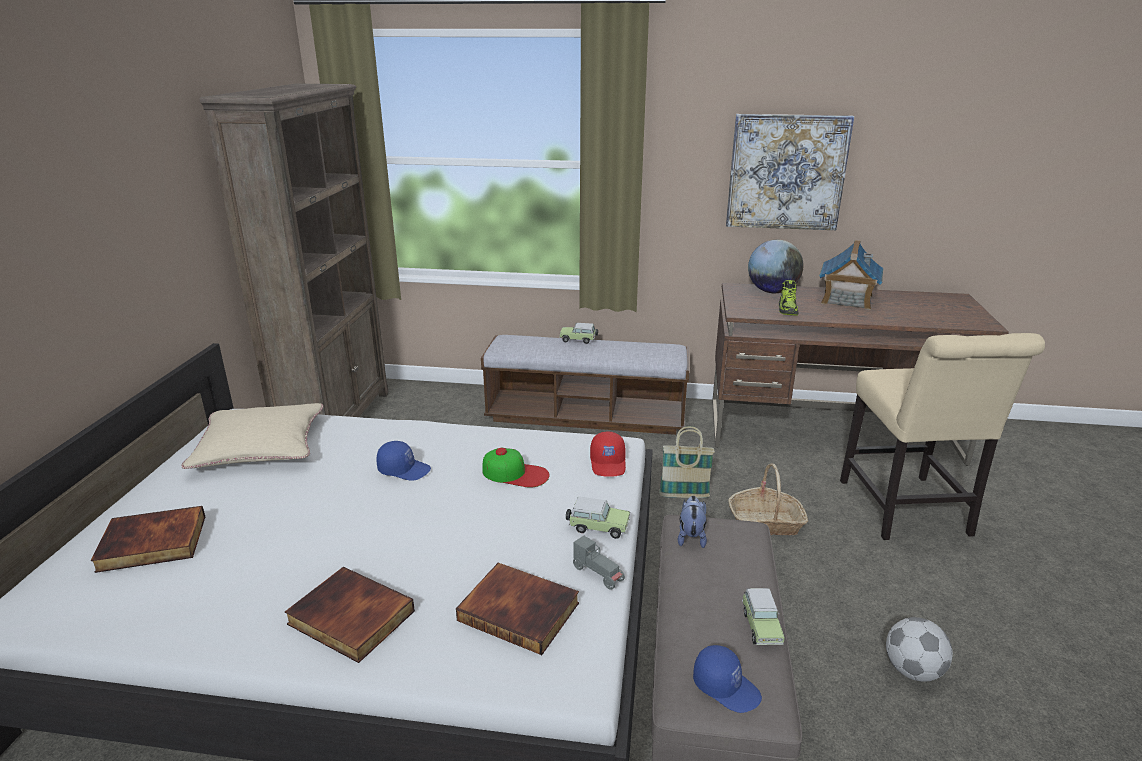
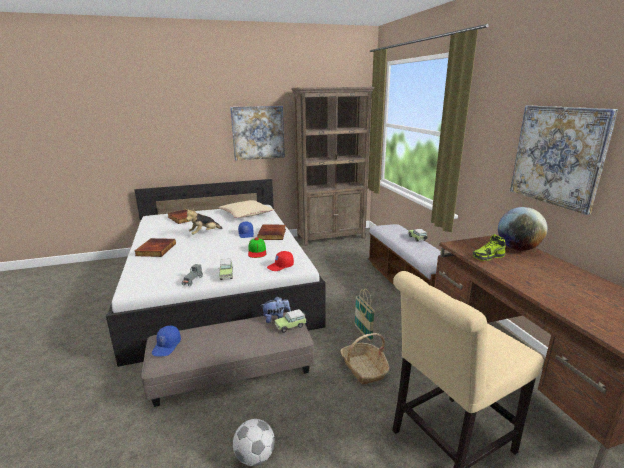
camera: 65 degrees right, 5 degrees down
(158, 232) = (258, 133): none -> picture
(328, 524) = (204, 233): none -> plush toy
(520, 610) = (165, 272): book -> book (273, 234)
(760, 626) = (212, 350): toy car -> toy car (291, 326)
(846, 299) = (558, 274): toy house -> none

